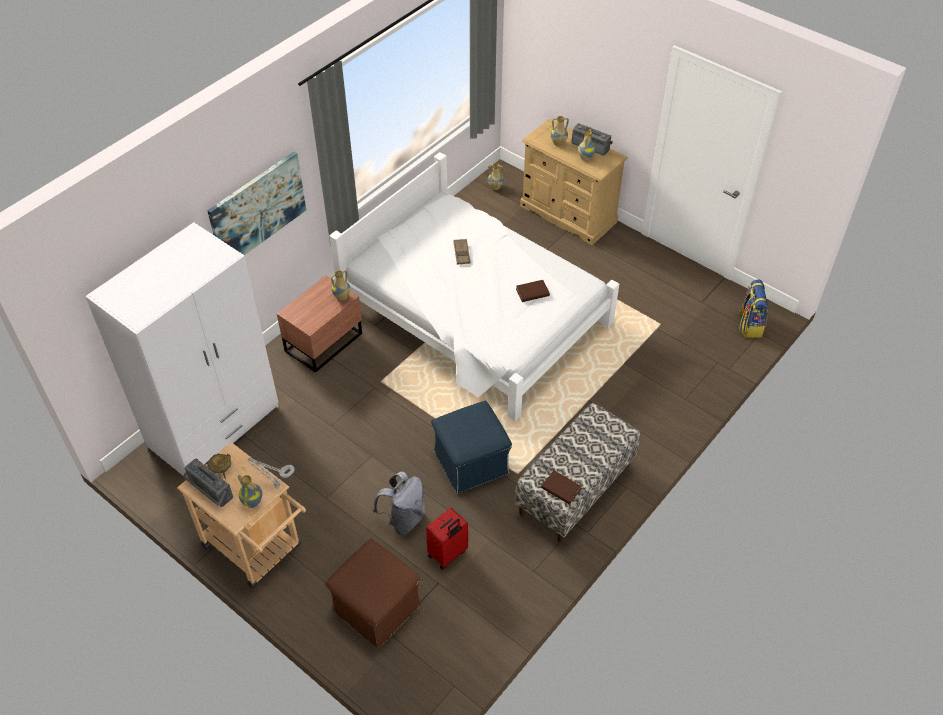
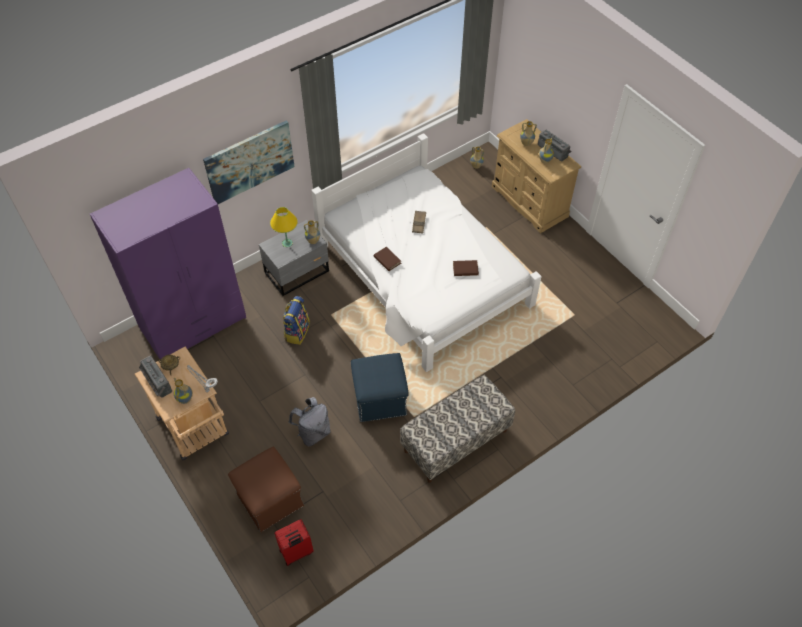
camera: 15 degrees right, 5 degrees up
(214, 426) = (194, 323): white wardrobe -> purple wardrobe
(311, 305) = (287, 243): none -> yellow table lamp
(325, 342) = (298, 272): brown nightstand -> grey nightstand
(448, 554) = (338, 470): red suitcase -> red suitcase (296, 552)
(561, 488) = (433, 442): brown book -> brown book (387, 260)
(749, 325) = (650, 332): backpack -> backpack (297, 331)

